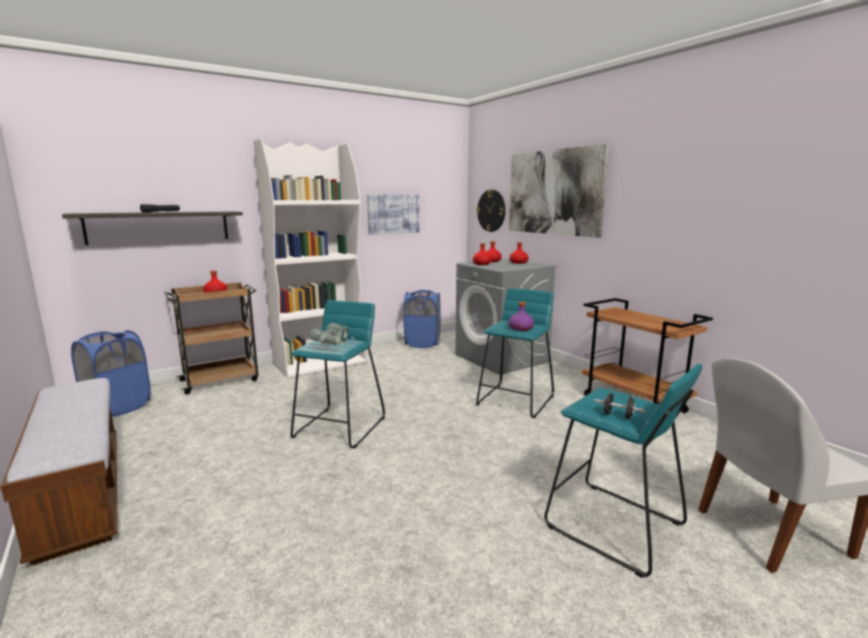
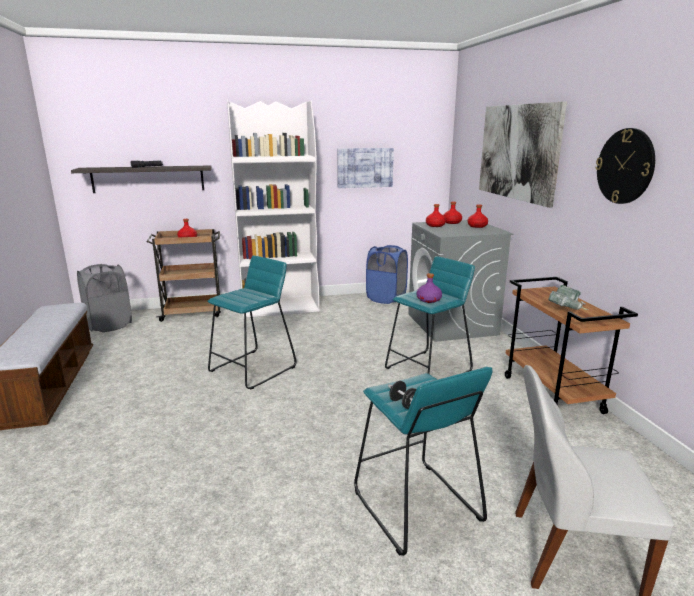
camera: 20 degrees right, 5 degrees up
(118, 407) = (109, 325): blue laundry basket -> grey laundry basket
(335, 345) = (244, 298): power drill -> power drill (568, 309)
(491, 210) = (468, 166): wall clock -> wall clock (625, 166)

